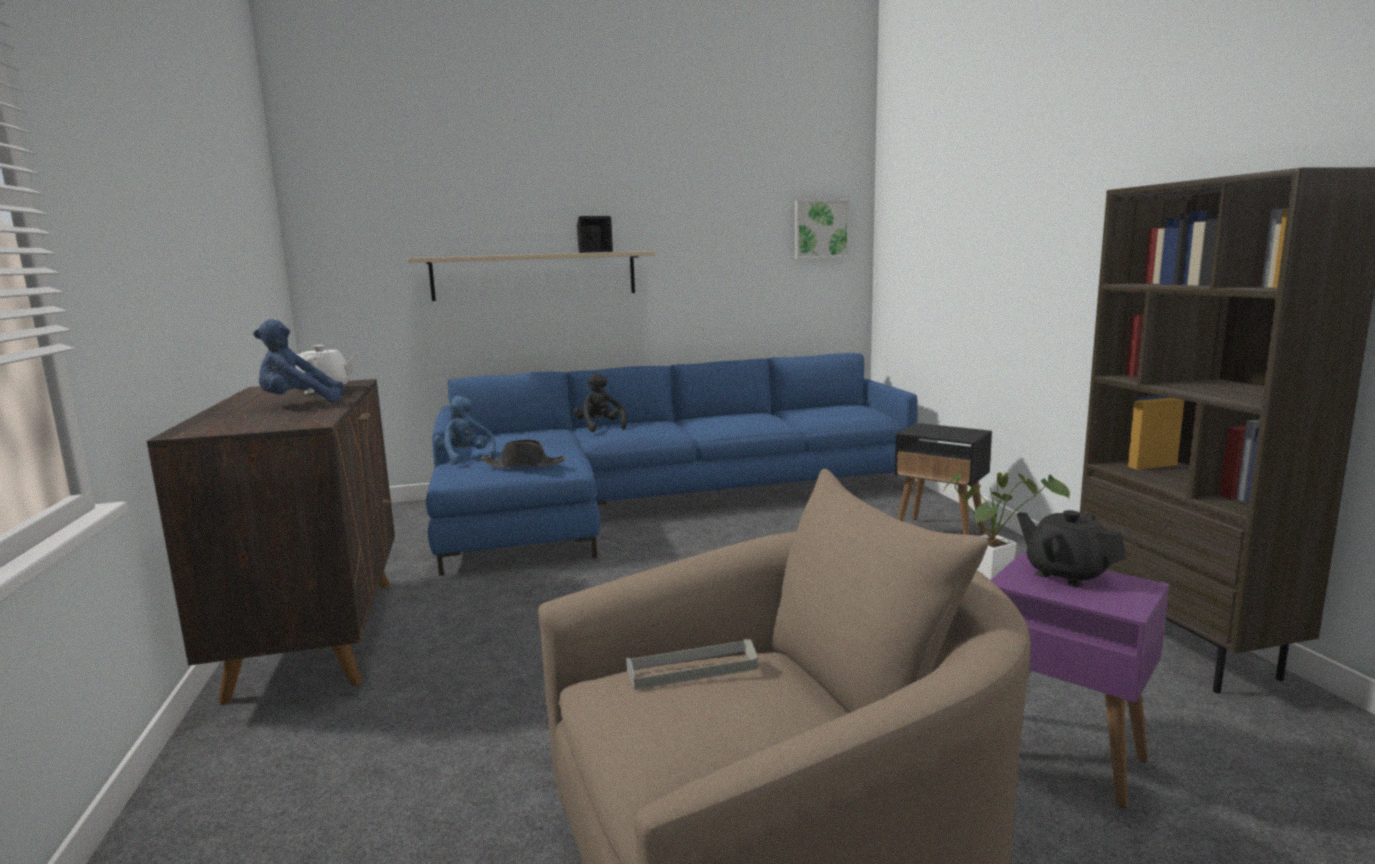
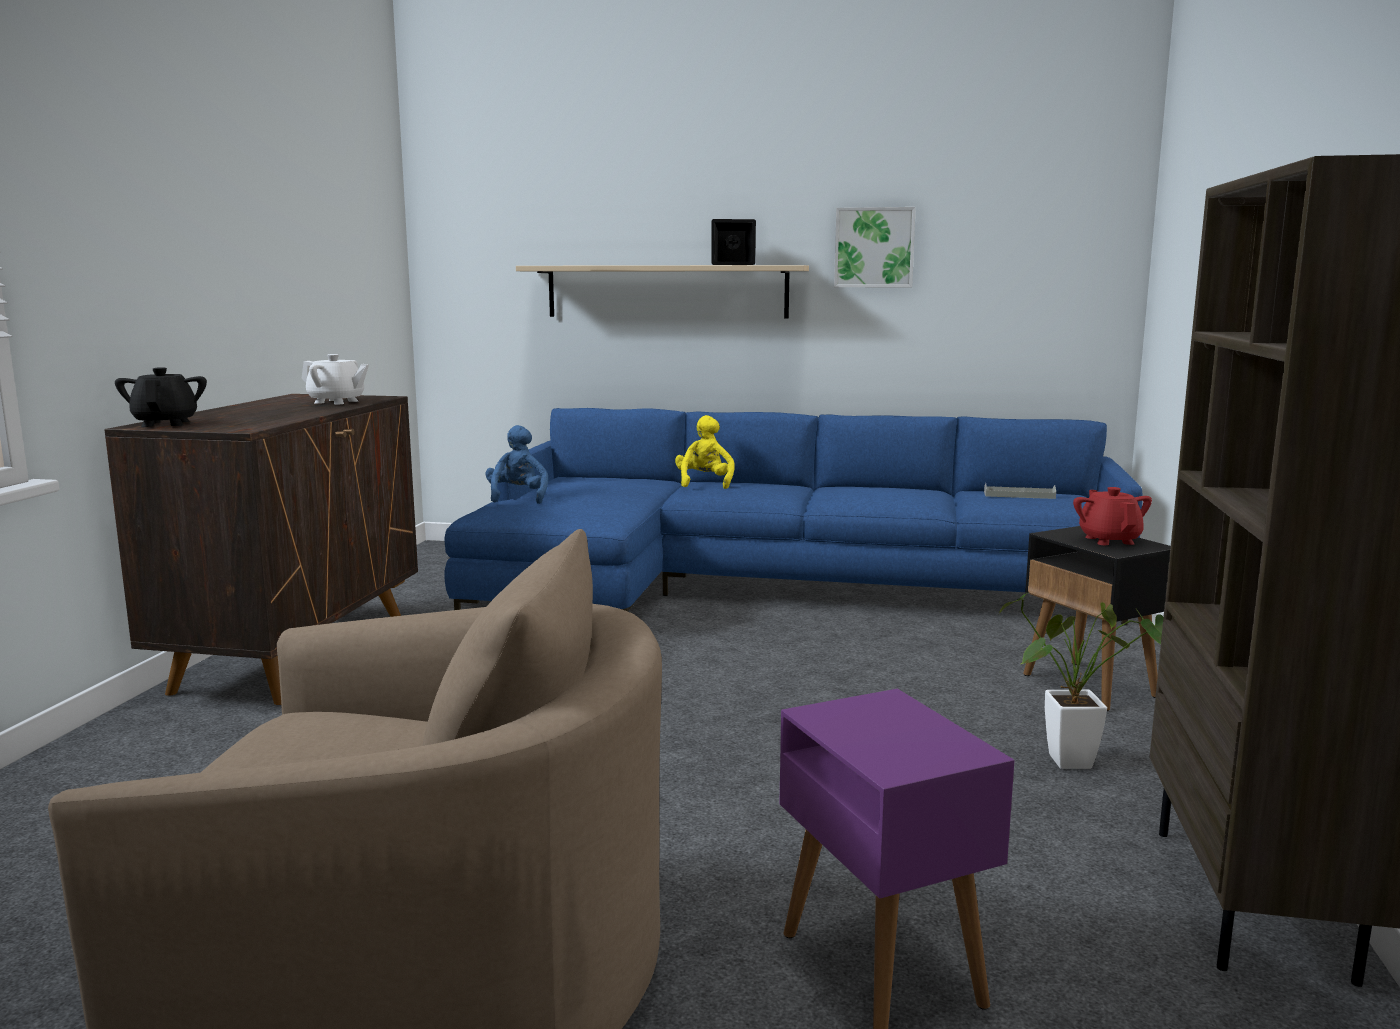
camera: 25 degrees right, 0 degrees up
(299, 404) = (282, 412): blue plush toy -> none
(524, 464) = (559, 511): black hat -> none
(600, 427) = (704, 483): black plush toy -> yellow plush toy
(692, 669) = (370, 721): grey tray -> grey tray (1019, 495)
(820, 229) = (1062, 240): picture -> picture (874, 247)
(948, 431) = (1109, 540): none -> red teapot
(1065, 574) = (897, 721): black teapot -> black teapot (166, 423)

